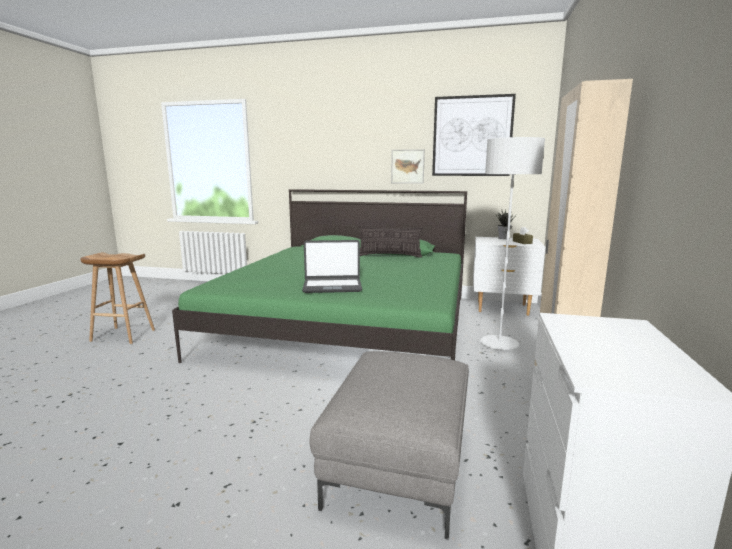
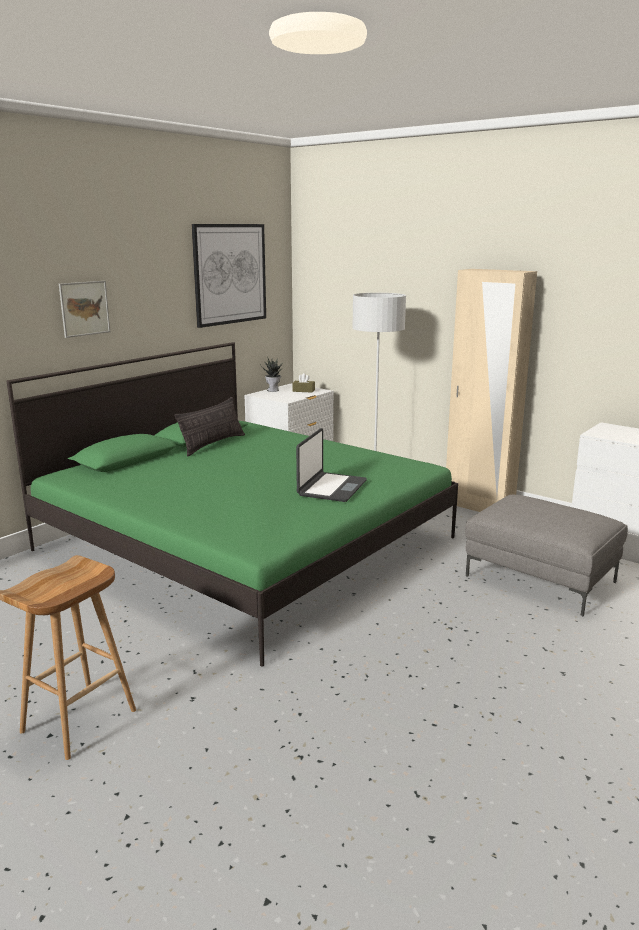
camera: 65 degrees left, 5 degrees up
(407, 166) = (169, 318): picture -> picture (84, 308)

